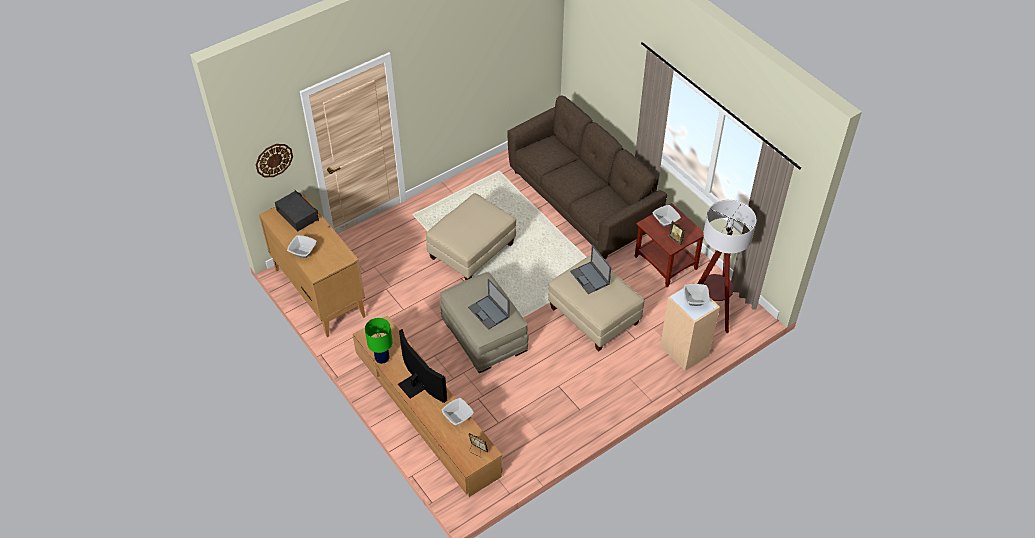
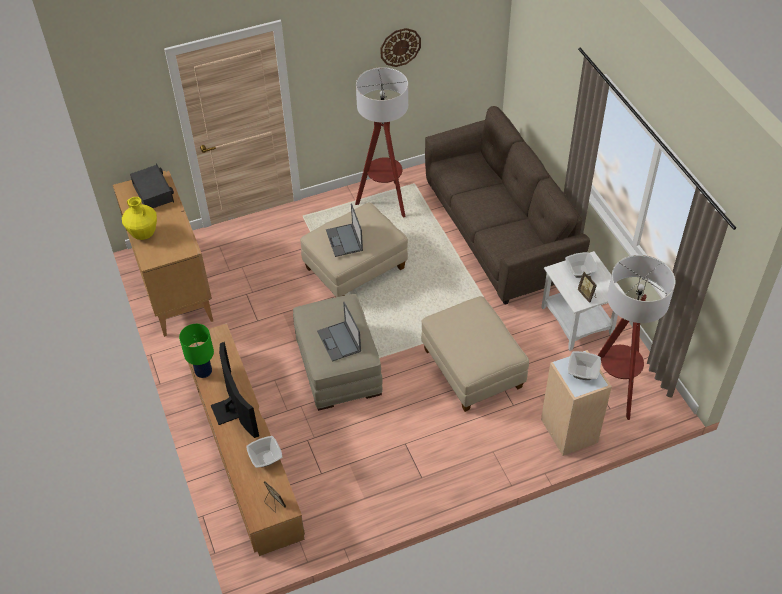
camera: 15 degrees right, 0 degrees up
(274, 160) = (132, 125): wall clock -> wall clock (400, 47)
(302, 252) = (143, 234): bowl -> yellow vase
(479, 189) = (385, 200): none -> floor lamp
(590, 278) = (470, 323): laptop -> laptop (344, 240)
(666, 262) = (577, 321): brown side table -> white side table

